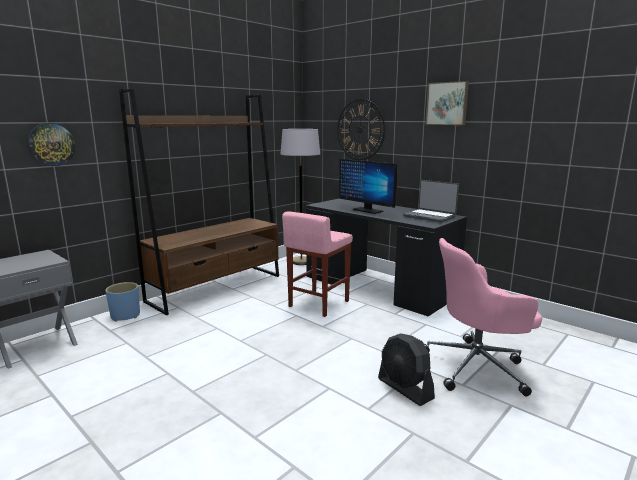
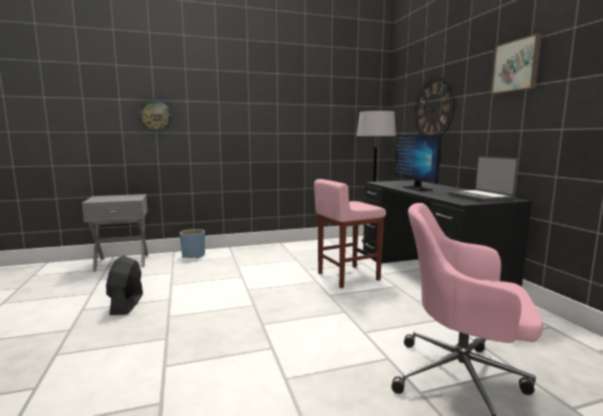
camera: 30 degrees right, 5 degrees down
(216, 288) = (277, 249): brown bookcase -> none
(405, 389) = (345, 373): black fan -> black fan (127, 304)

